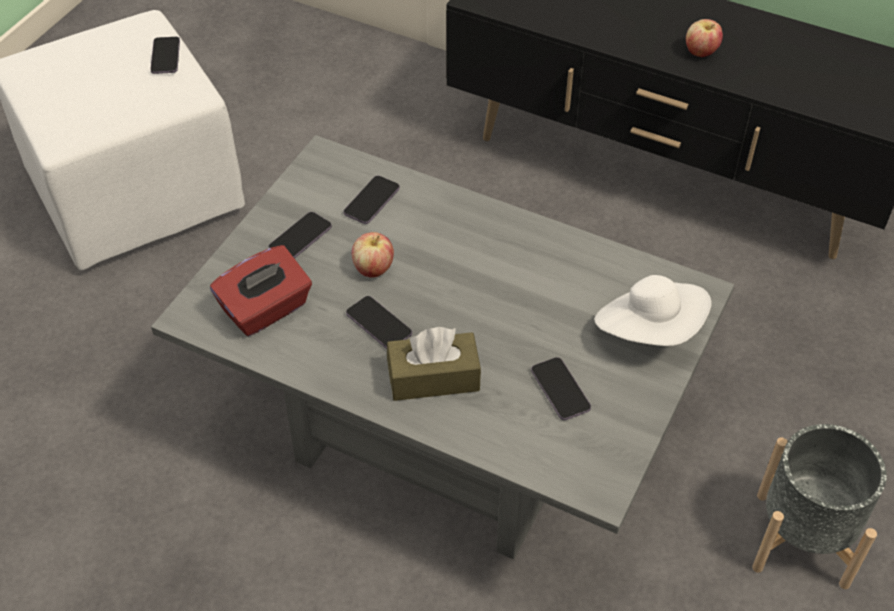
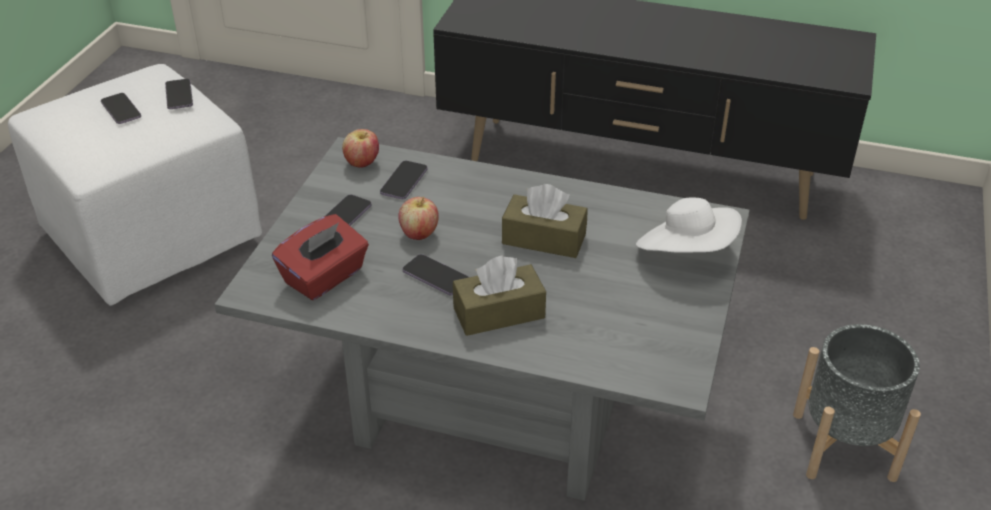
camera: 10 degrees left, 10 degrees down
(502, 293) = (544, 239): none -> brown tissue box
(560, 390) = (619, 308): phone -> phone (121, 110)
(701, 52) = (666, 44): apple -> apple (362, 163)

